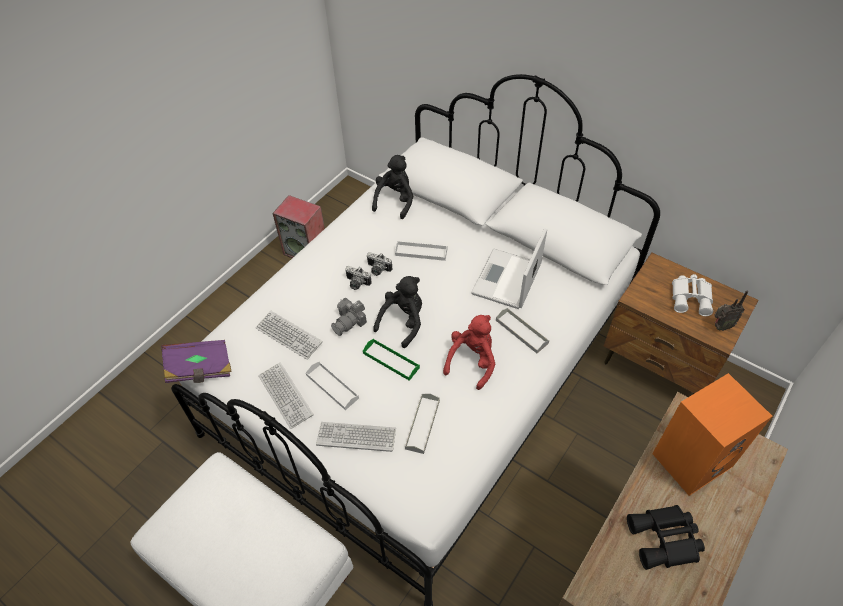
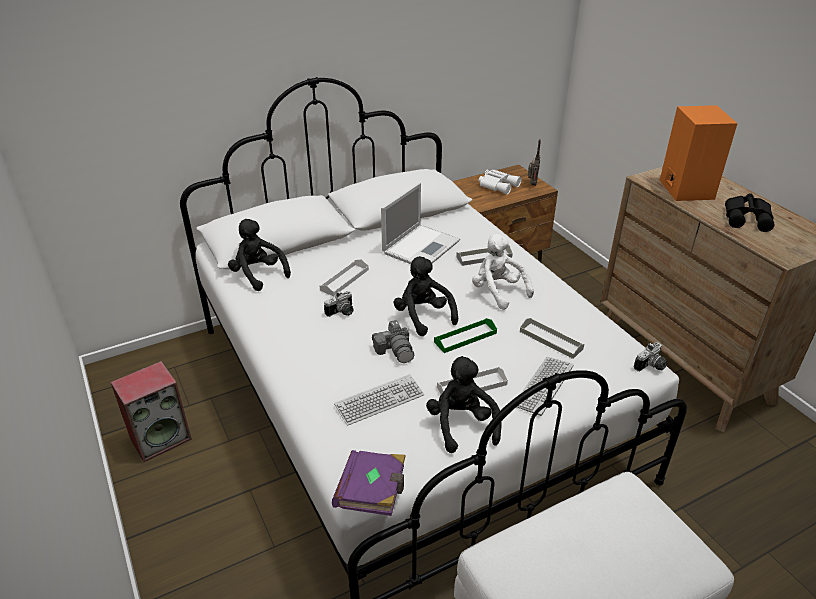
camera: 65 degrees left, 15 degrees down
(285, 395) = (461, 425): keyboard -> black plush toy
(356, 284) = (348, 331): camera -> camera (651, 366)
(472, 361) = (498, 291): red plush toy -> white plush toy
(506, 280) = (422, 246): laptop -> laptop turned 105 degrees counterclockwise

